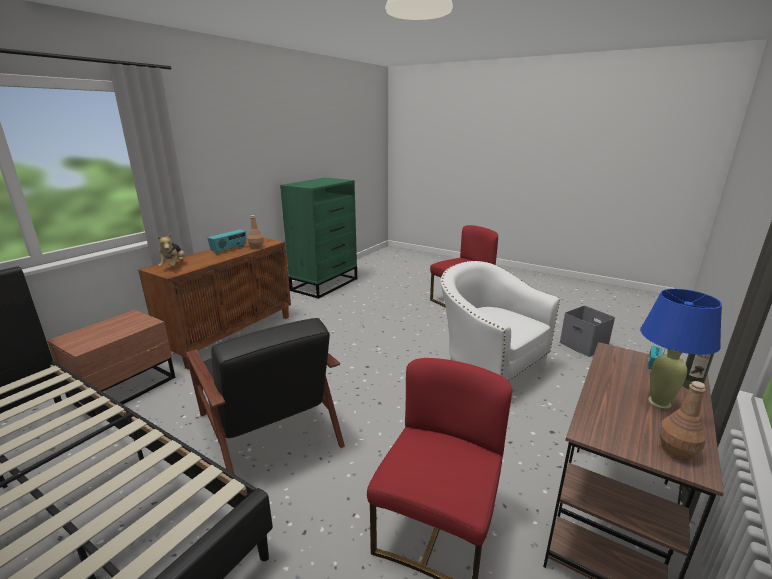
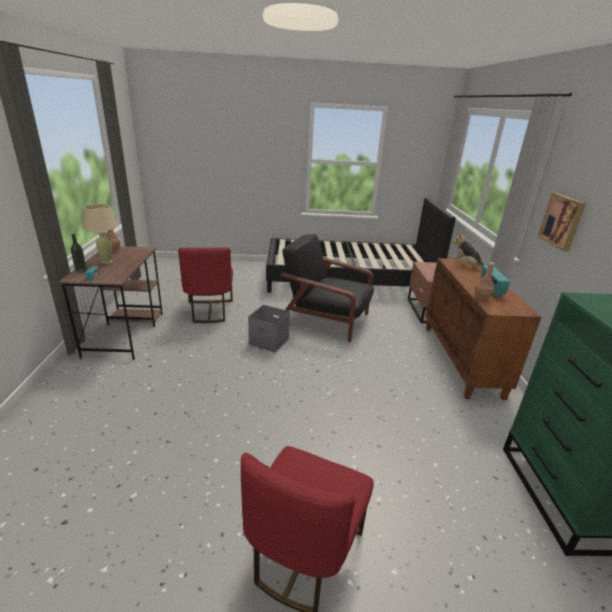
camera: 145 degrees right, 5 degrees up
(204, 175) = (562, 221): none -> picture
(488, 369) = (209, 406): white armchair -> none
(582, 345) = (80, 501): grey storage box -> grey storage box (270, 341)
(659, 403) = (106, 261): blue table lamp -> beige table lamp

